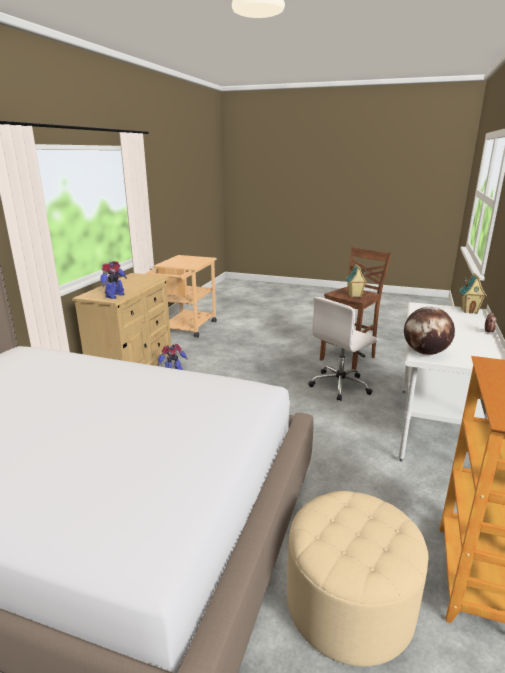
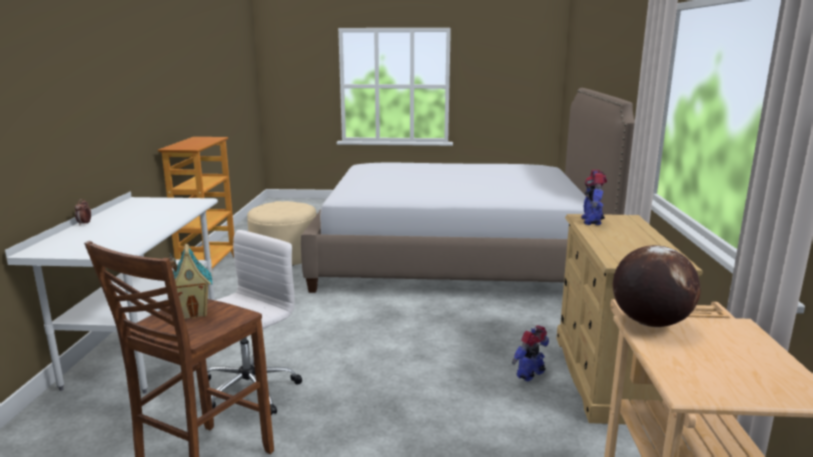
camera: 165 degrees right, 5 degrees down
(425, 352) = (191, 203): globe -> globe (649, 323)
(469, 311) = (47, 250): toy house -> none

